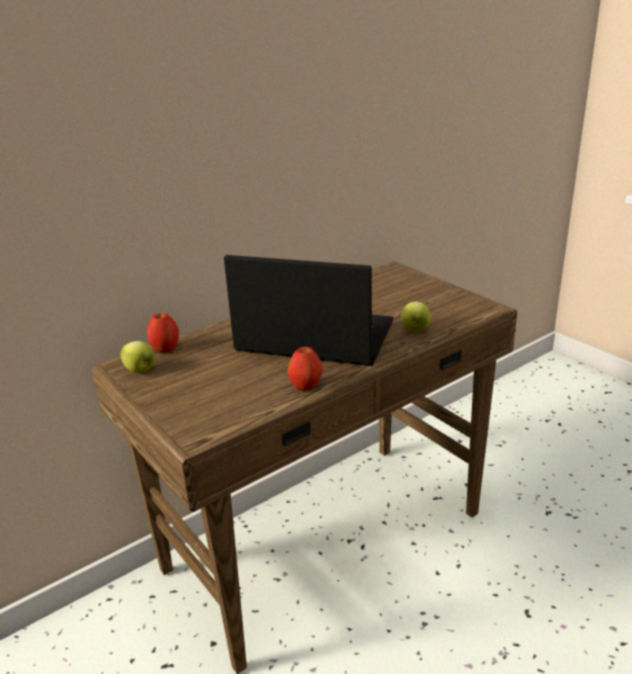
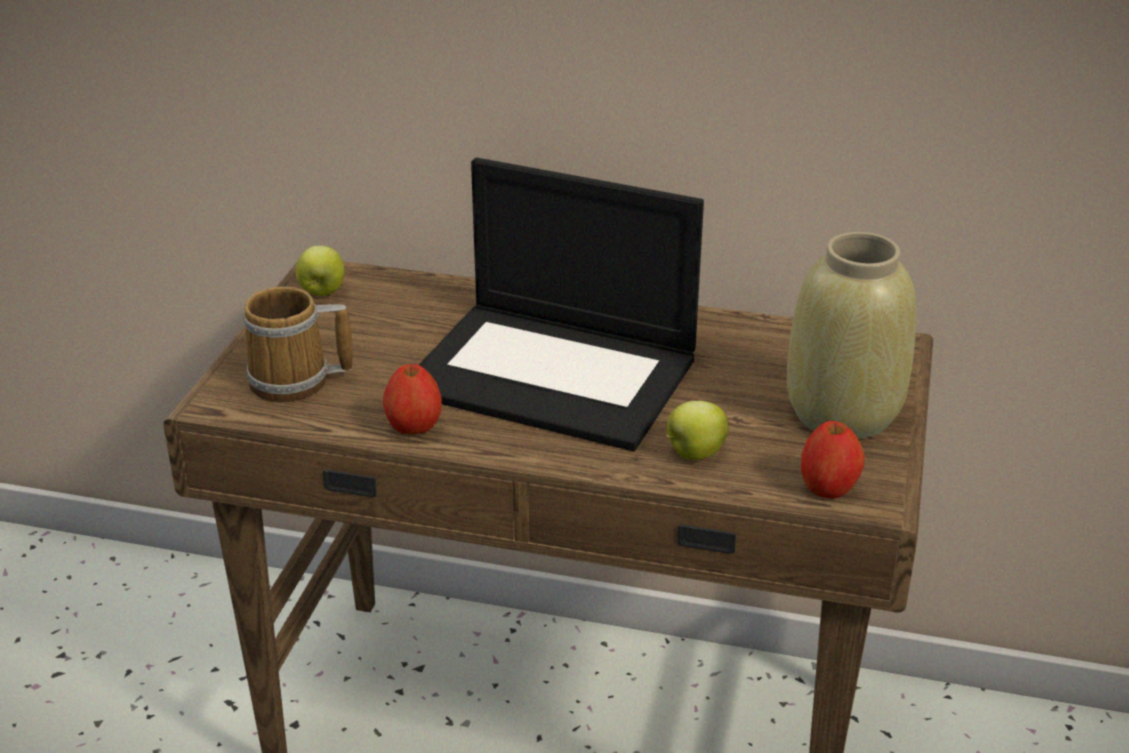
camera: 50 degrees right, 5 degrees up
(165, 349) = (392, 281): apple -> apple (828, 488)
(213, 406) = (295, 382): none -> mug
(313, 337) = (555, 374): laptop -> laptop turned 135 degrees clockwise
(426, 293) = (841, 414): none -> beige vase

